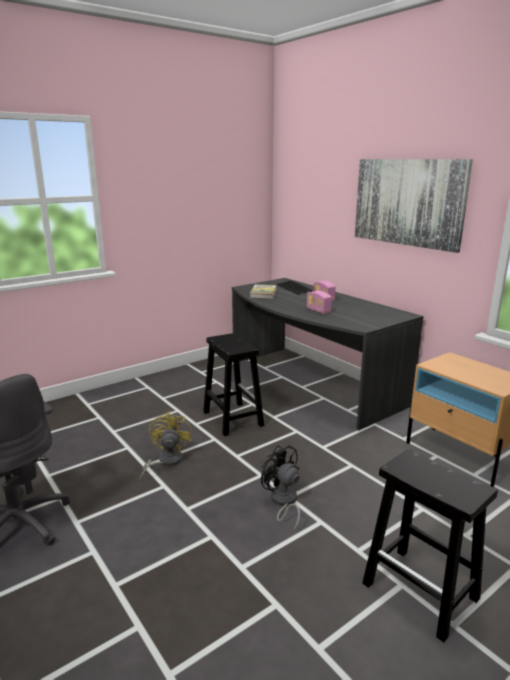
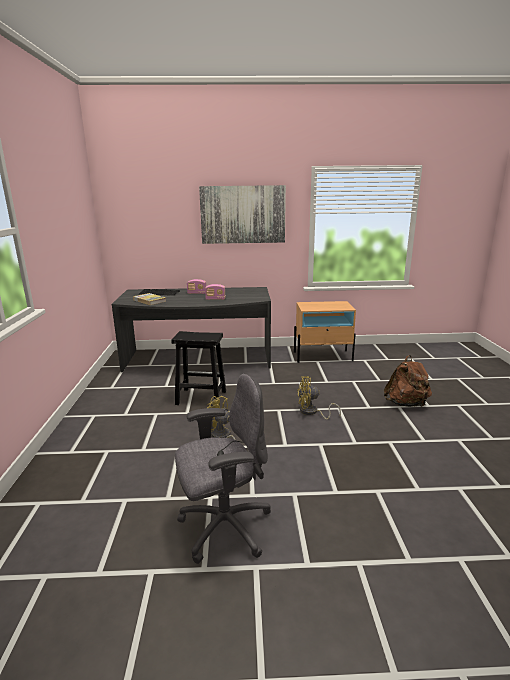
camera: 55 degrees left, 0 degrees up
(283, 502) = (312, 412): black fan -> yellow fan
(422, 592) = (406, 404): black stool -> brown backpack

